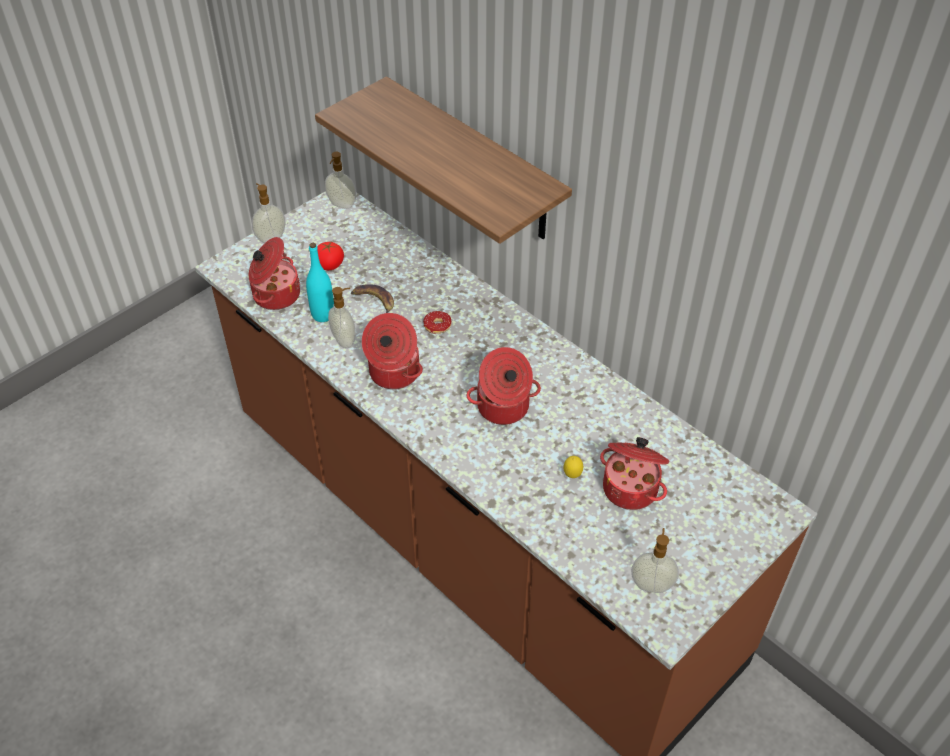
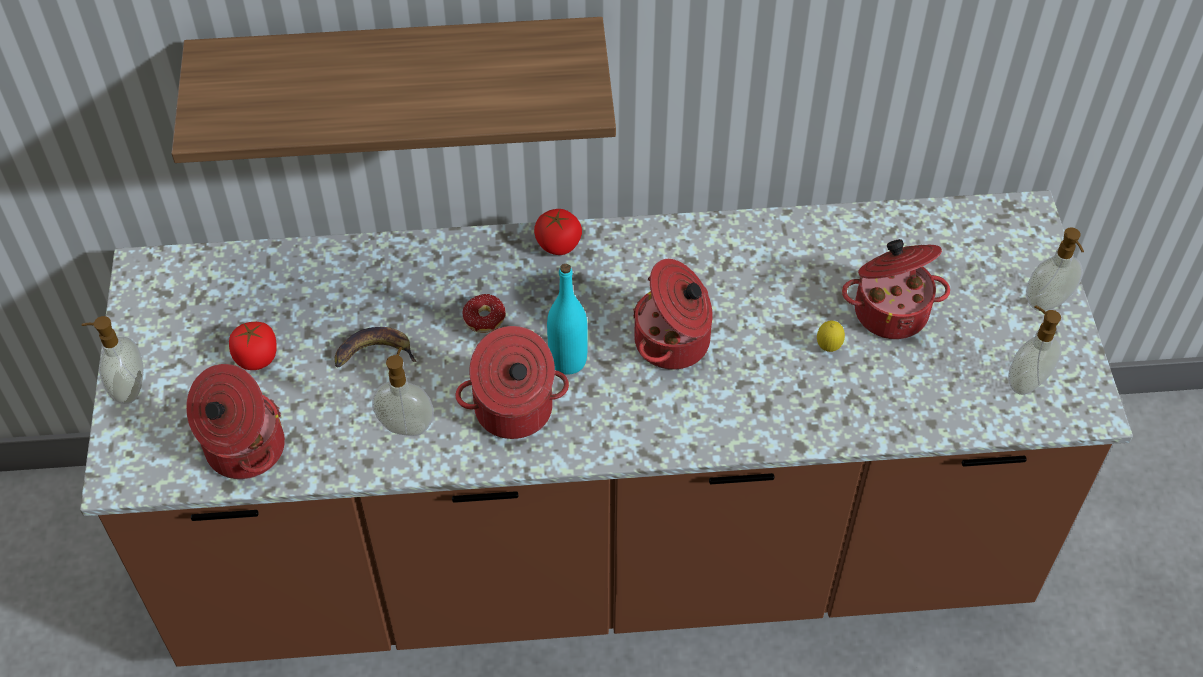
camera: 50 degrees left, 5 degrees up
(323, 314) = (338, 420): turquoise bottle -> turquoise bottle (568, 361)
(341, 205) = (160, 276): soap dispenser -> soap dispenser (1047, 302)
(515, 323) = (558, 244): none -> tomato

